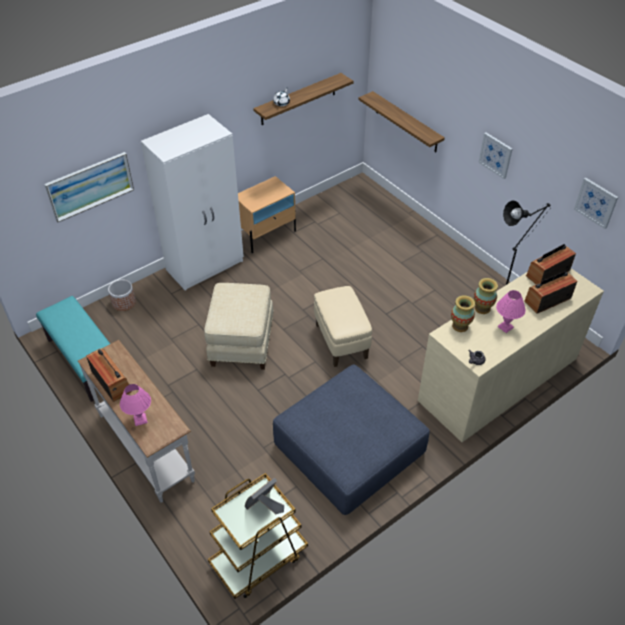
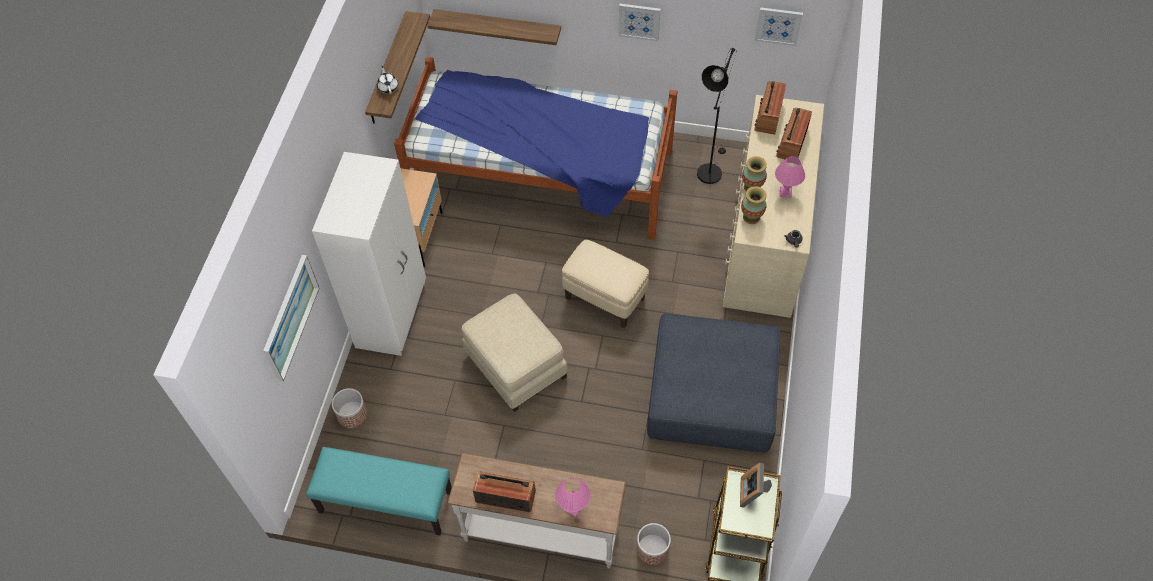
camera: 40 degrees left, 10 degrees up
(199, 514) = (652, 549): none -> planter
(378, 248) = (541, 177): none -> bed

